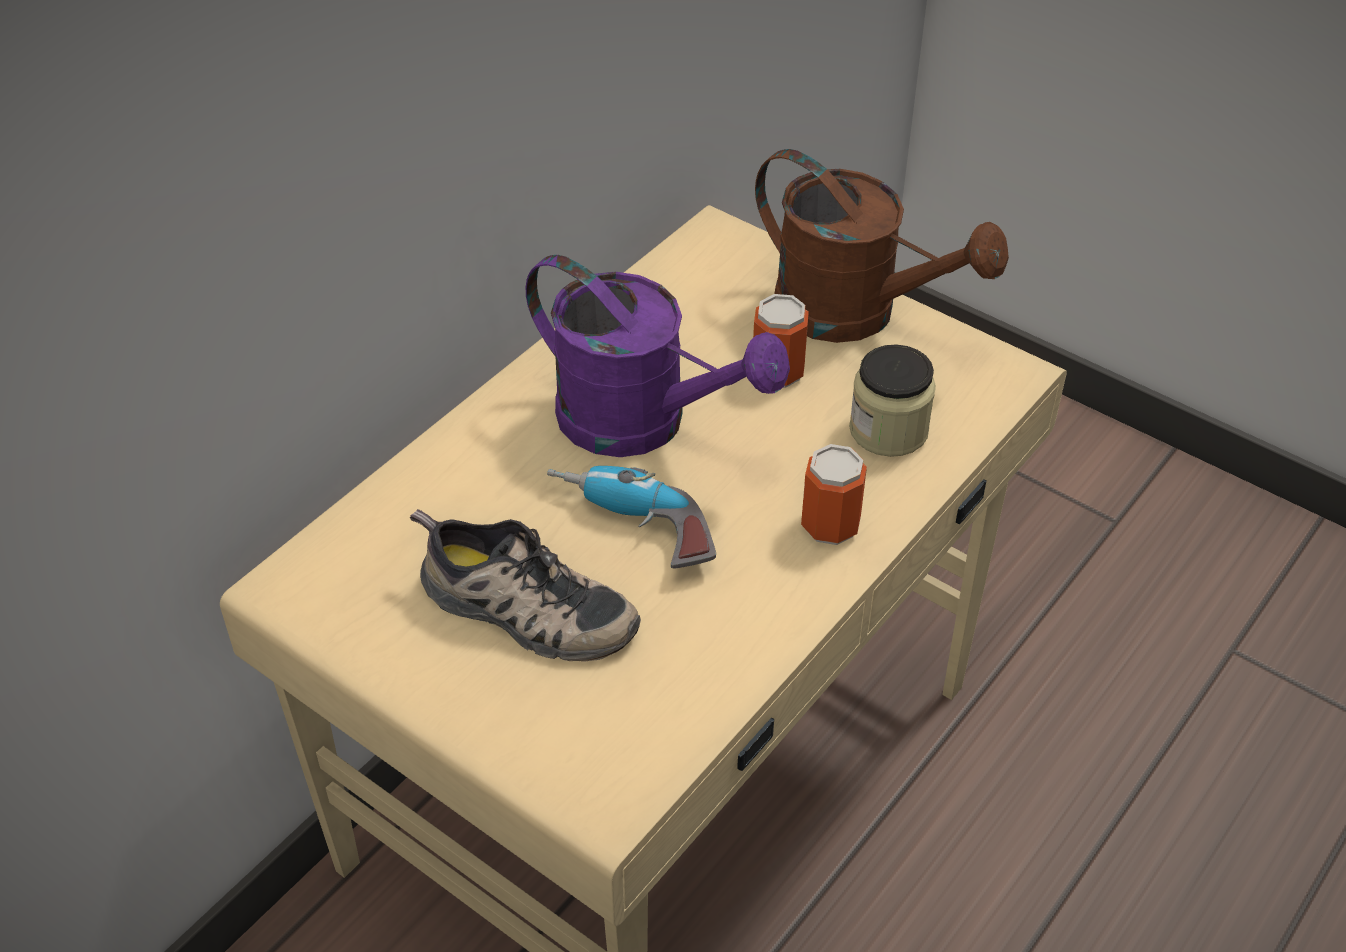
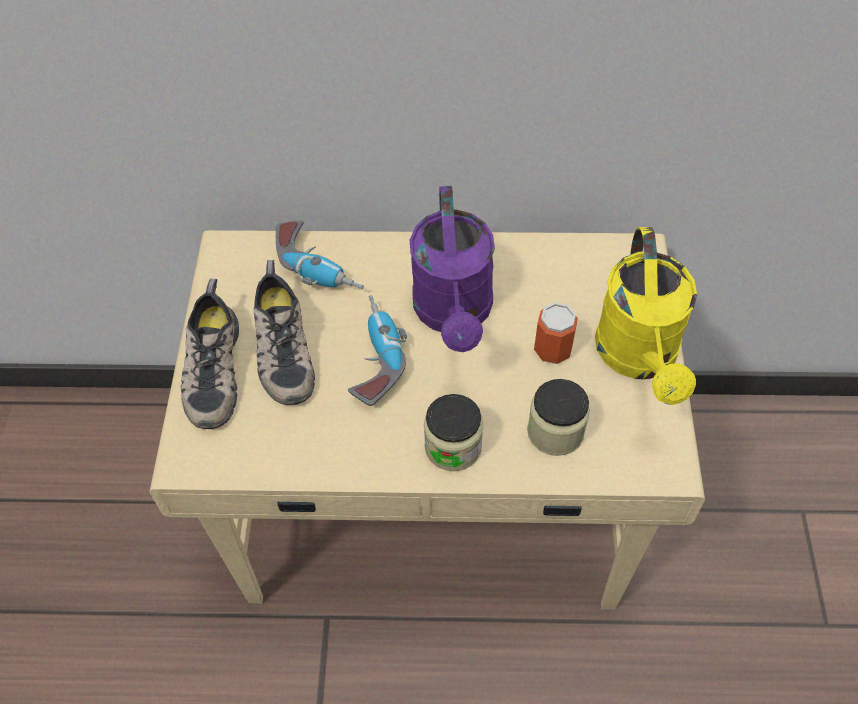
camera: 55 degrees right, 10 degrees up
(430, 506) = (319, 267): none -> power drill
(480, 703) = (211, 369): none -> shoe
(830, 525) = (453, 446): can -> jar
(856, 313) = (640, 358): brown watering can -> yellow watering can

